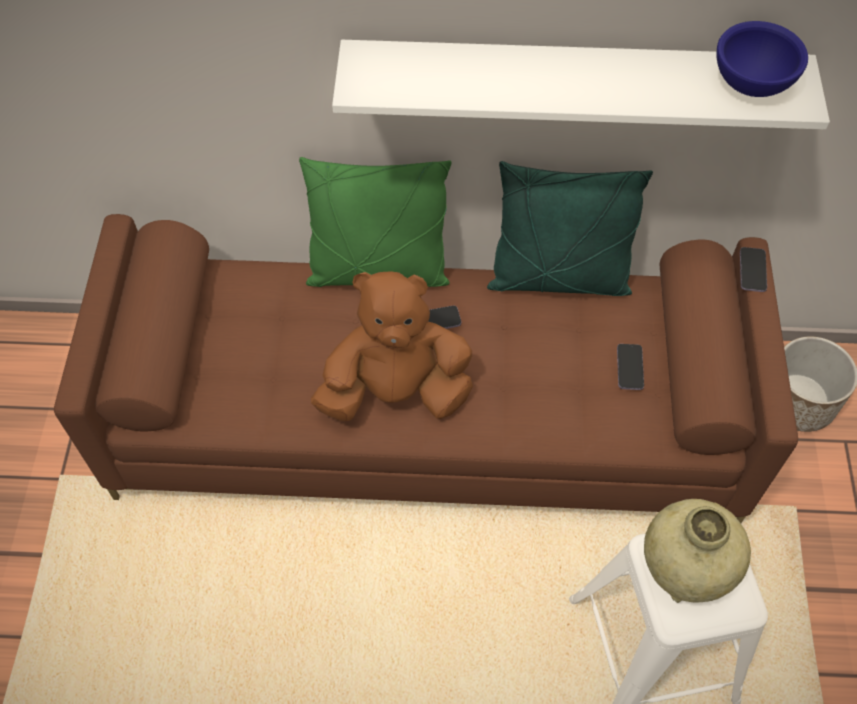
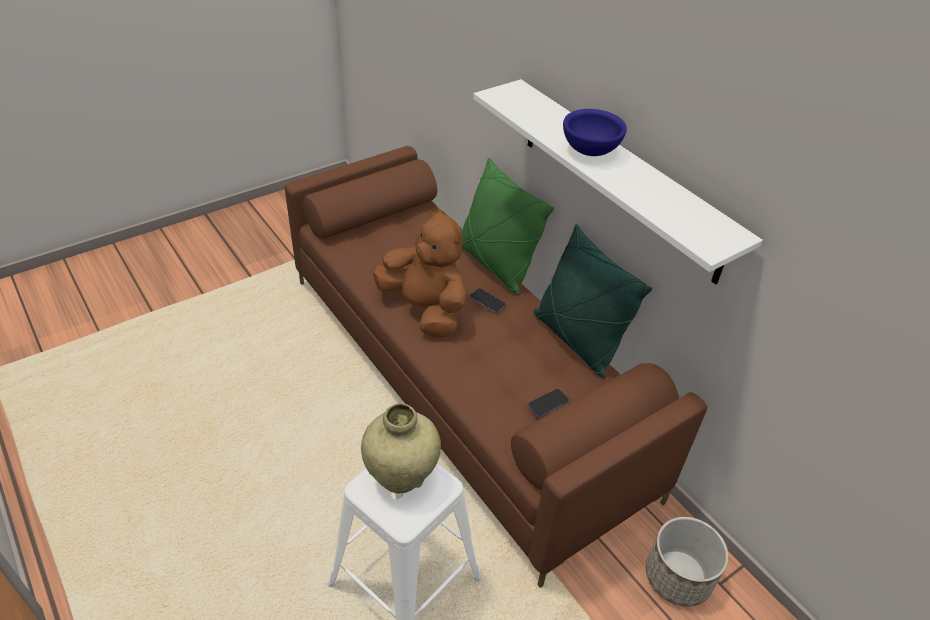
camera: 50 degrees right, 15 degrees down
(751, 84) = (694, 221): blue bowl -> blue bowl (589, 151)
(752, 270) = (670, 407): phone -> none

